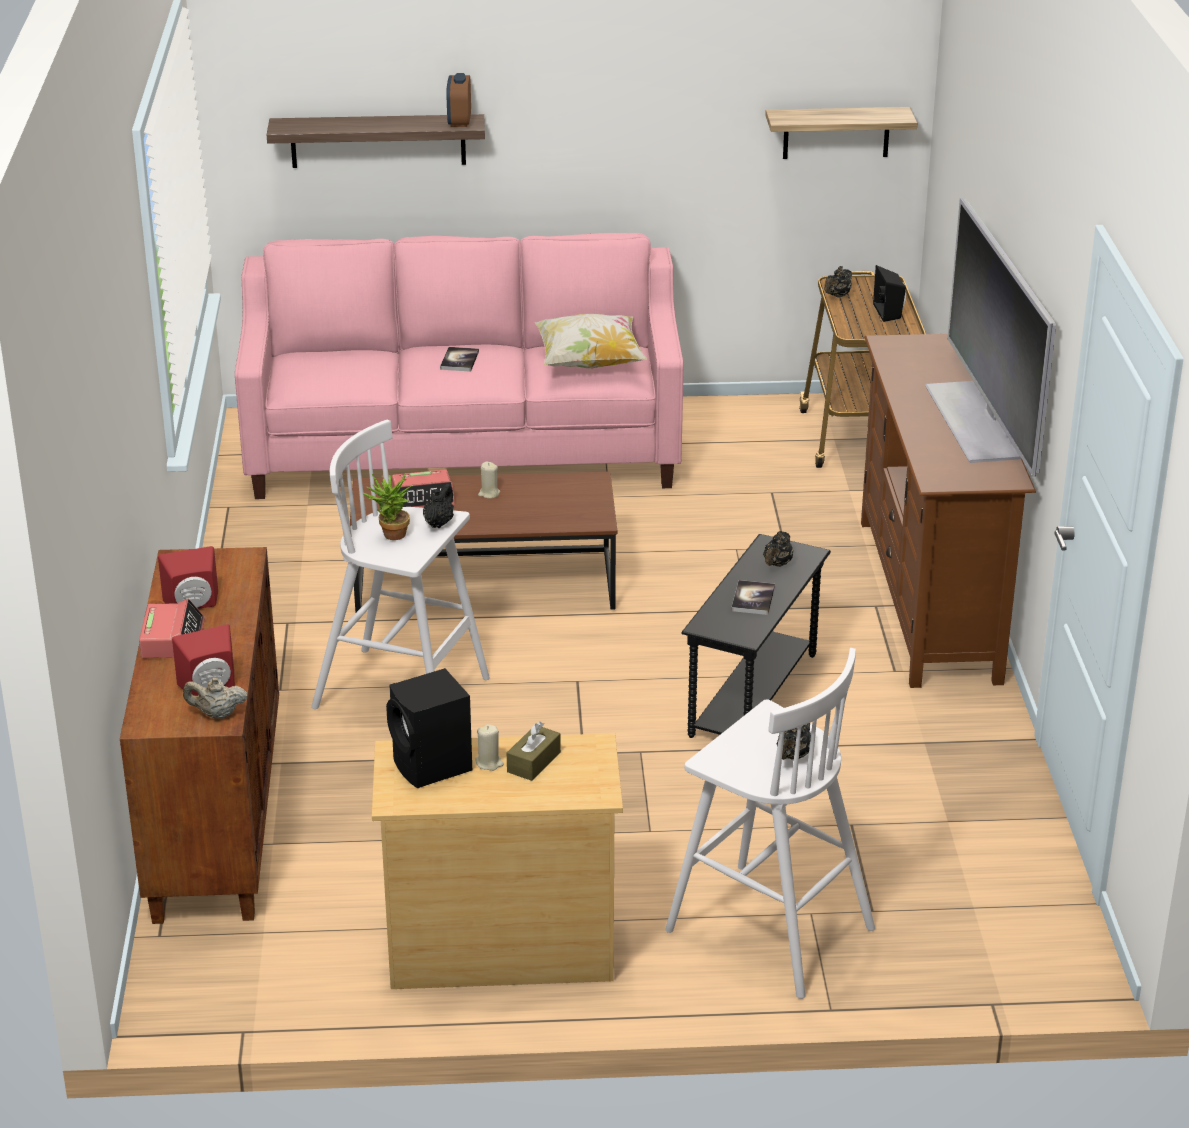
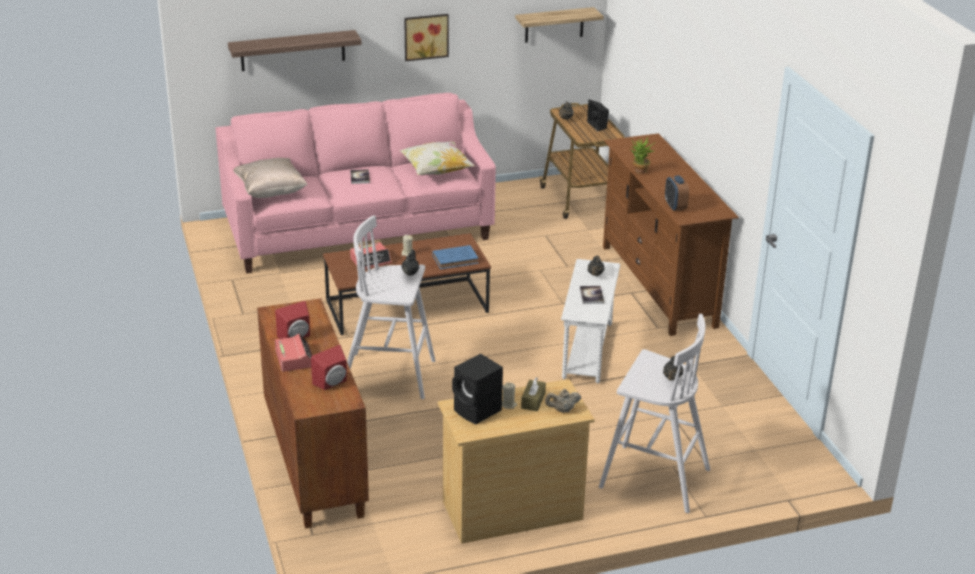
camera: 15 degrees left, 0 degrees up
(217, 714) = (344, 398): beige teapot -> beige teapot (562, 410)
(306, 370) = (270, 192): none -> beige pillow
(391, 536) = (386, 283): potted plant -> potted plant (639, 172)
(459, 122) = (343, 35): alarm clock -> alarm clock (675, 206)
(564, 513) = (456, 259): none -> blue book
(606, 134) = (425, 36): none -> picture
(754, 696) = (588, 351): black side table -> white side table
(975, 421) = (688, 182): television -> none

